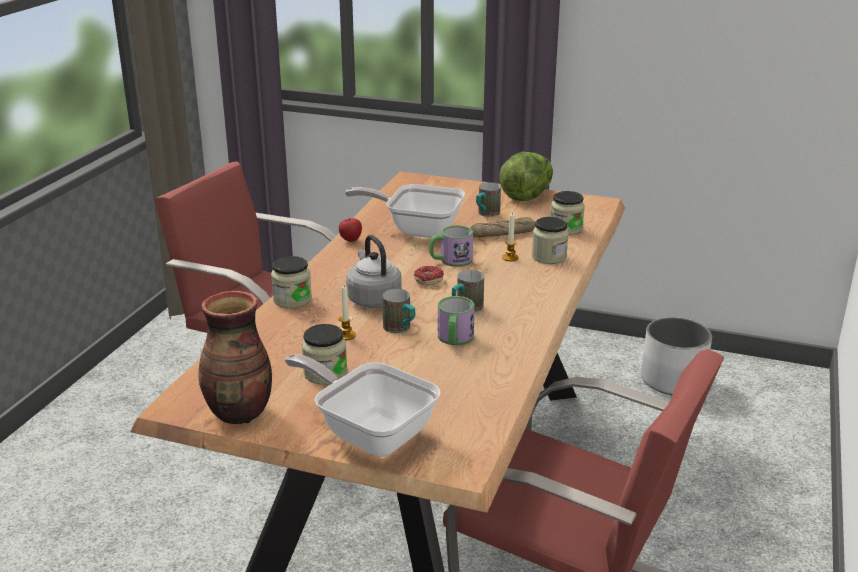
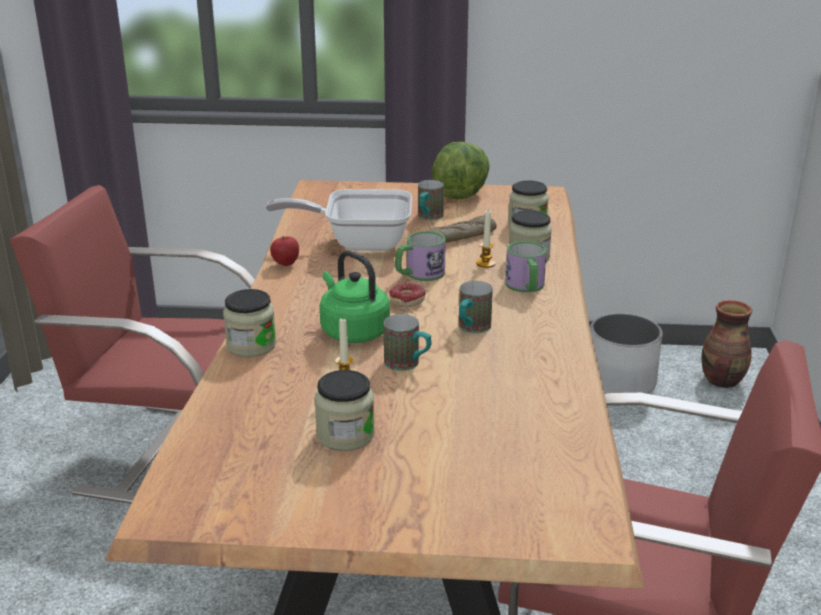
camera: 15 degrees left, 0 degrees up
(240, 413) = (259, 508): vase -> vase (723, 381)
(369, 432) = (446, 506): frying pan -> none
(373, 299) = (352, 331): grey kettle -> green kettle
(454, 339) = (481, 368): mug -> mug (526, 287)

